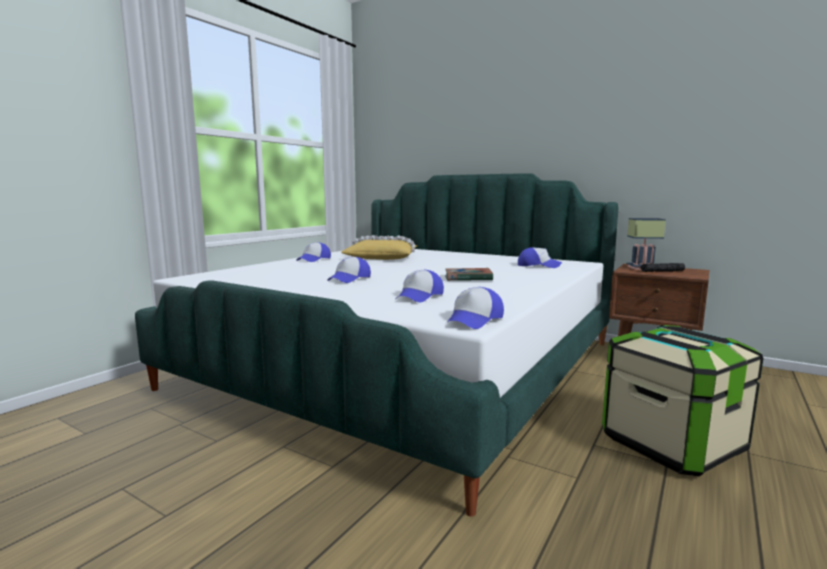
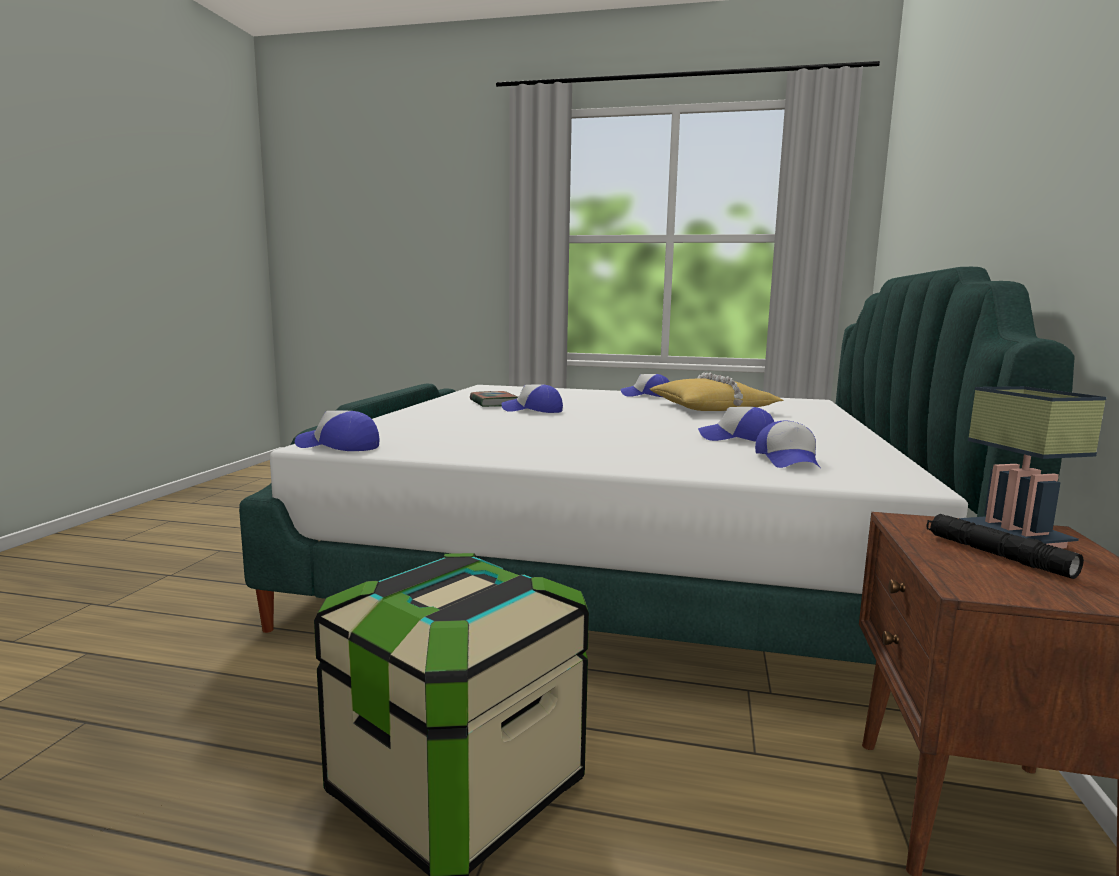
camera: 70 degrees right, 0 degrees up
(419, 296) = (450, 430): cap -> cap (738, 439)
(468, 278) = (593, 437): book -> book (493, 403)

